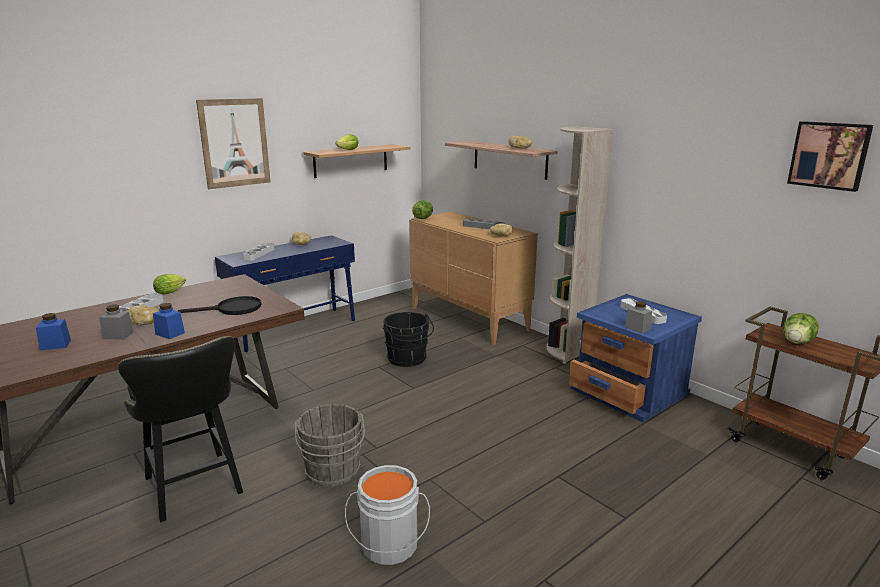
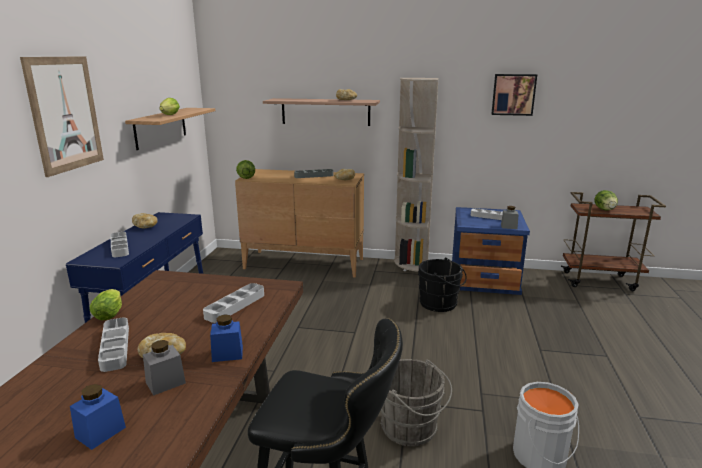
camera: 40 degrees left, 0 degrees up
(232, 309) = (235, 306): black frying pan -> grey tray
(407, 359) = (311, 312): black bucket -> black bucket (440, 304)
(829, 155) = (603, 86): picture -> picture (513, 94)

